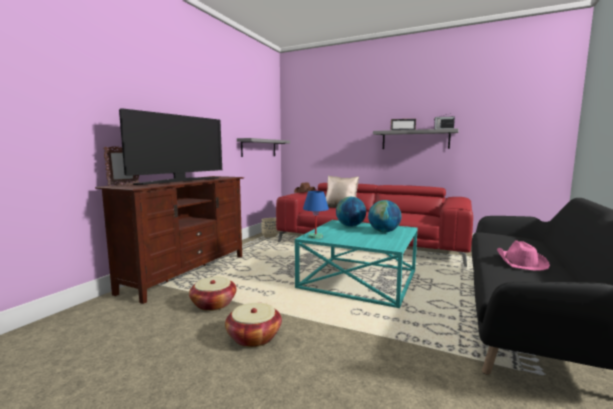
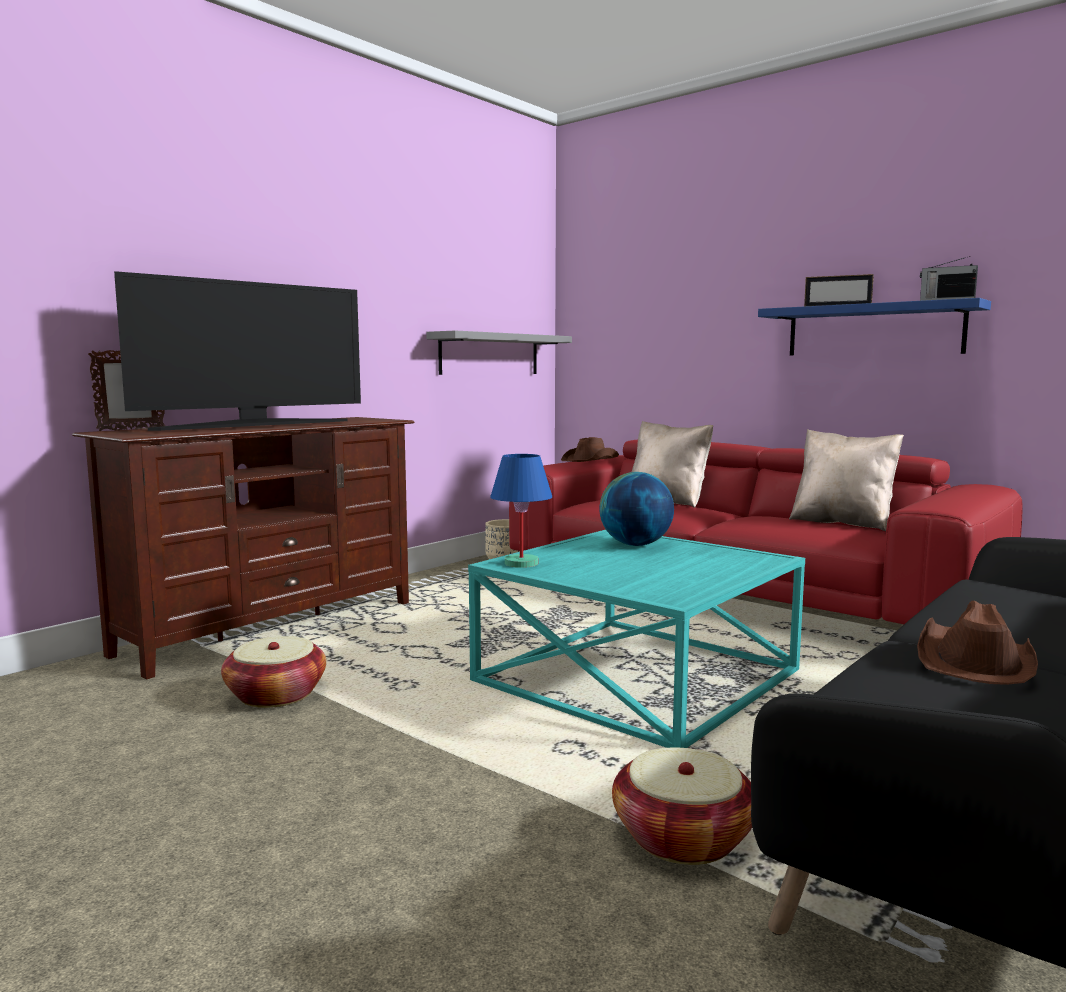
camera: 15 degrees right, 0 degrees up
(254, 337) = (304, 771): basket -> basket (682, 837)
(384, 231) = (702, 562): globe -> none
(413, 213) = (842, 523): none -> beige pillow
(415, 139) = (873, 330): grey shelf -> blue shelf
(519, 262) = (974, 661): pink hat -> brown hat

